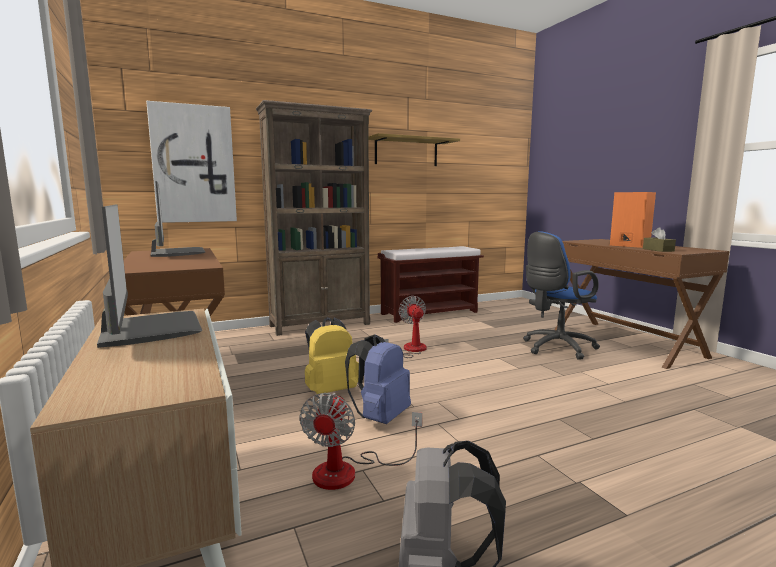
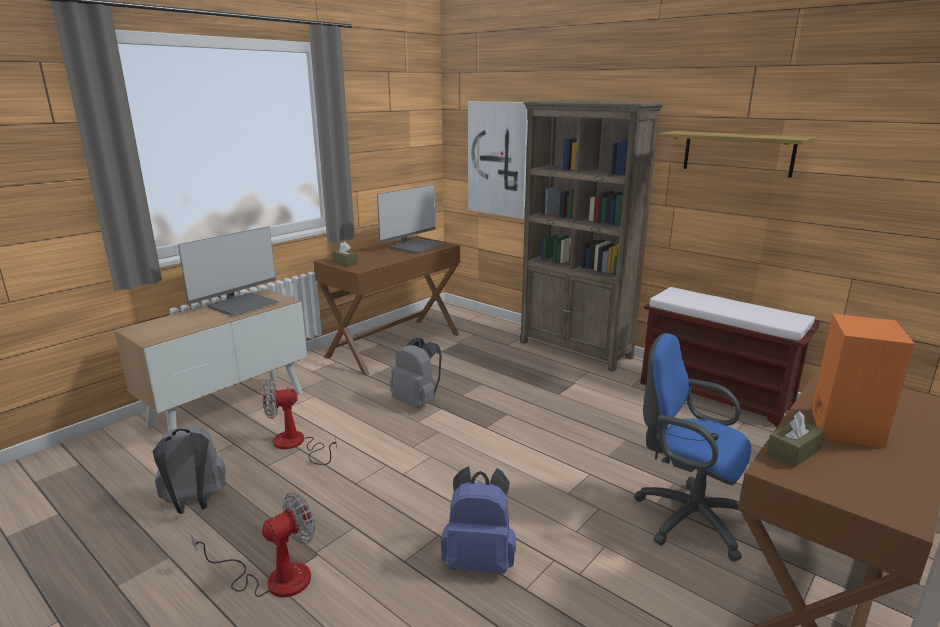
camera: 65 degrees right, 10 degrees up
(164, 267) = (344, 262): none -> brown tissue box
(330, 390) = (417, 402): yellow backpack -> grey backpack
(380, 417) = (381, 436): blue backpack -> blue backpack (479, 560)
(410, 350) = (552, 413): fan -> fan (274, 578)

